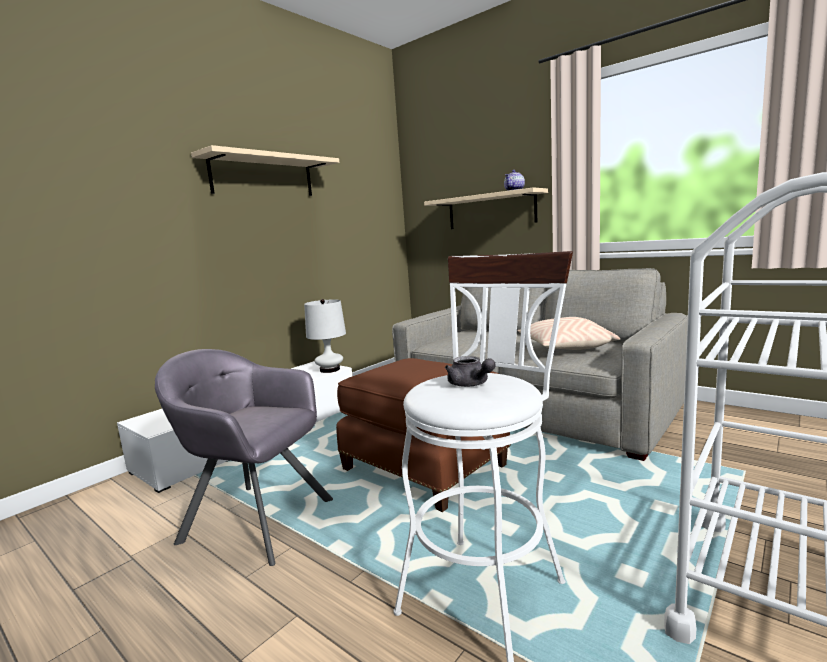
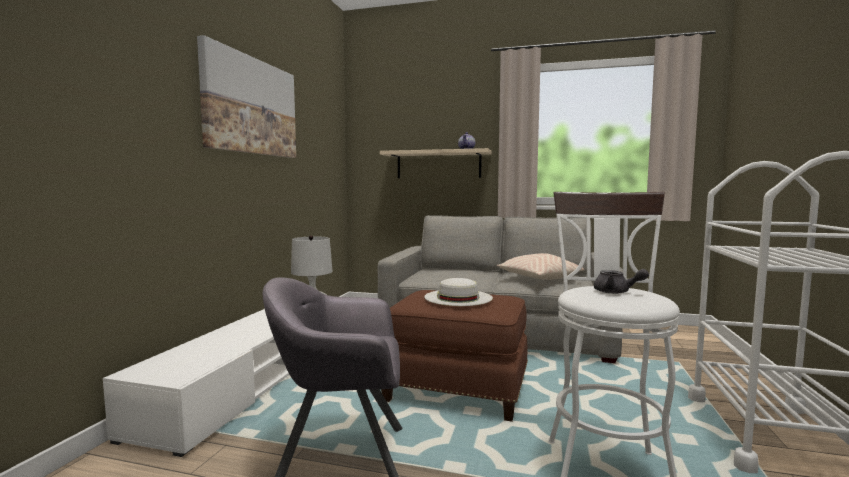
camera: 25 degrees left, 5 degrees down
(263, 176) = (251, 106): beige shelf -> picture
(417, 370) = (458, 297): none -> white hat

